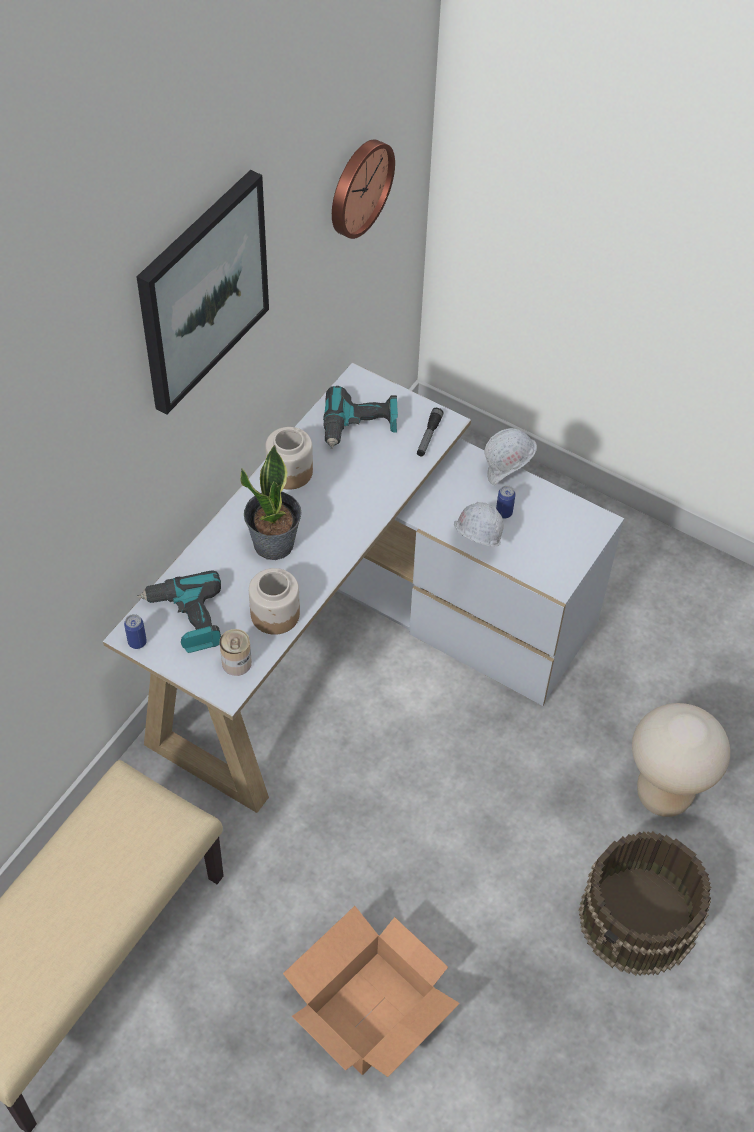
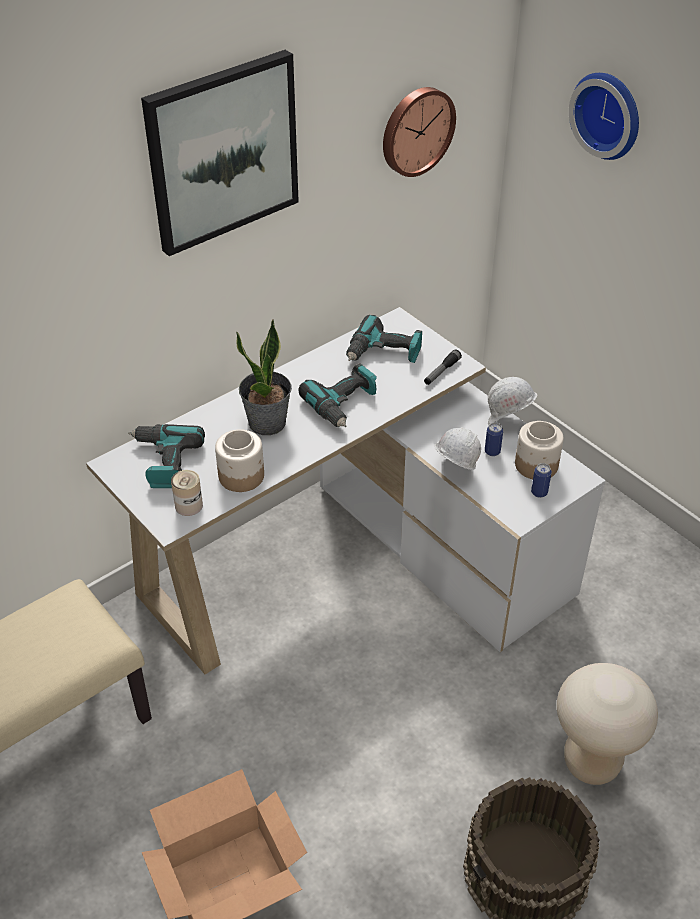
camera: 20 degrees right, 10 degrees down
(137, 642) = (113, 470): can -> can (539, 492)
(289, 472) = (307, 373): jar -> jar (535, 465)
(344, 502) = (344, 405): none -> power drill
(560, 136) = (609, 114): none -> wall clock

